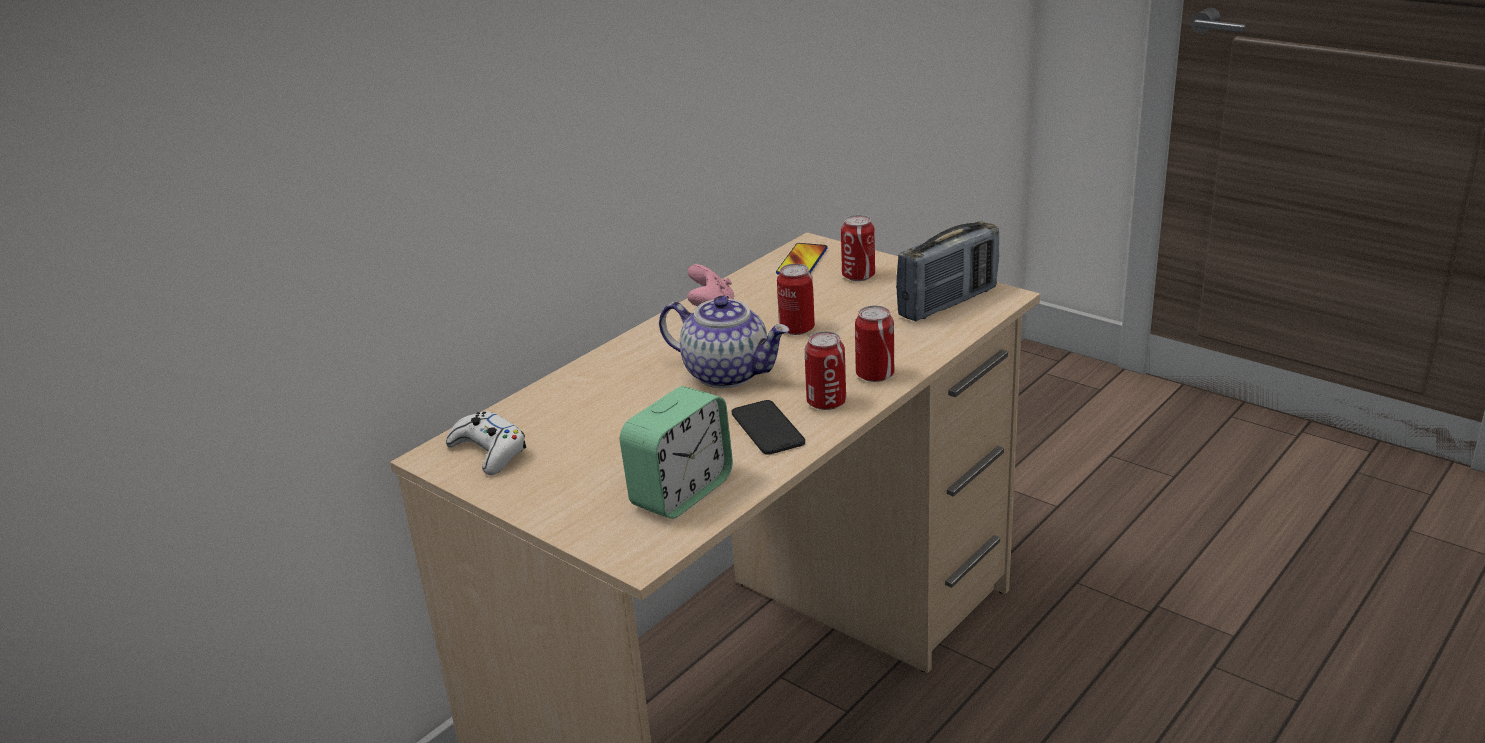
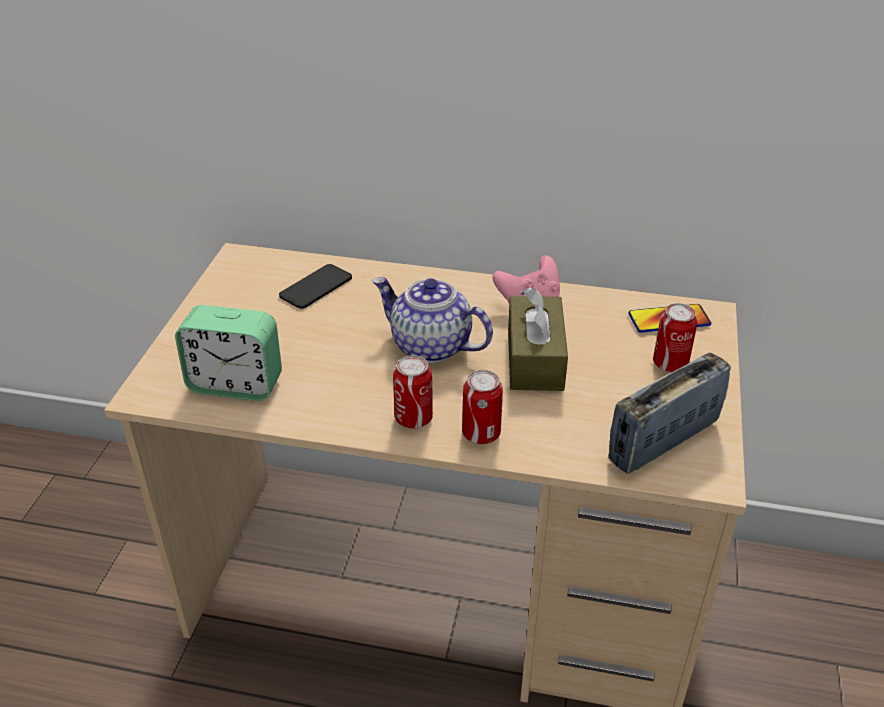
camera: 60 degrees right, 10 degrees up
(489, 452) = (253, 276): white game controller -> none
(728, 373) = (430, 346): teapot -> teapot turned 120 degrees clockwise
(767, 428) = (352, 398): phone -> phone (316, 287)
(797, 328) = (535, 359): can -> brown tissue box
(948, 302) = (663, 441): radio -> radio turned 120 degrees clockwise

